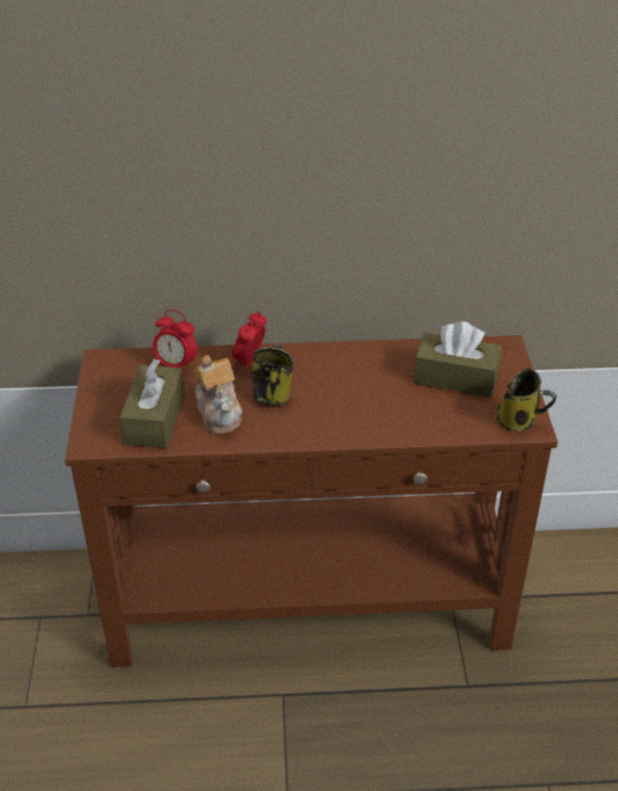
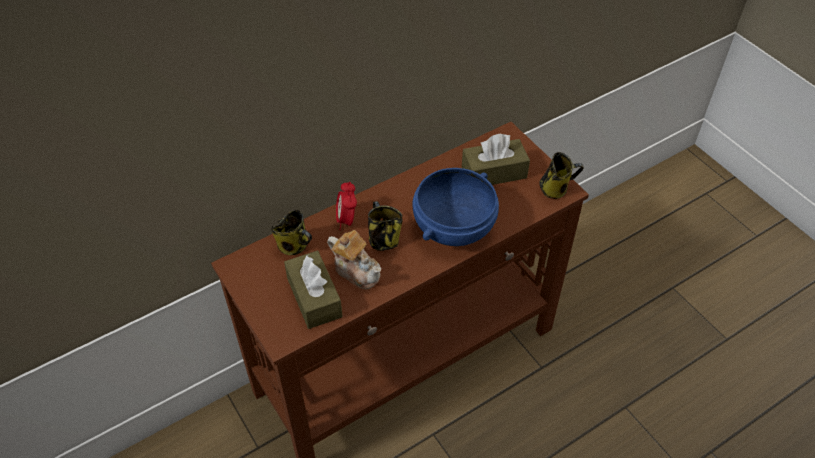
camera: 30 degrees left, 10 degrees up
(176, 366) = (294, 246): alarm clock -> mug
(361, 412) = (453, 227): none -> blue bowl

